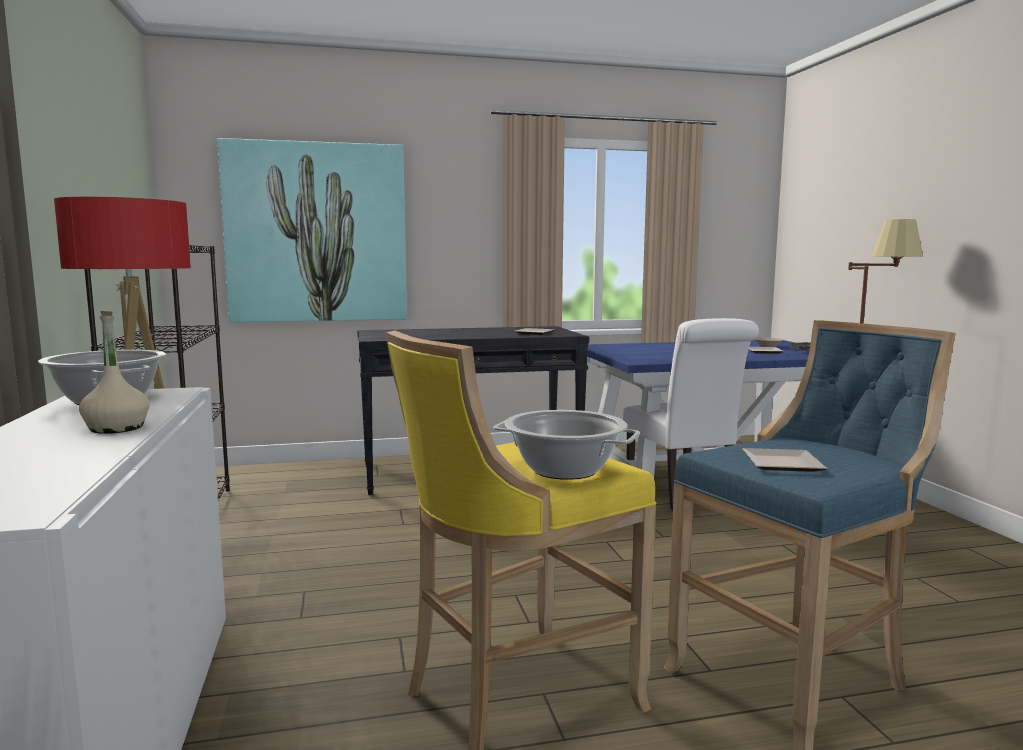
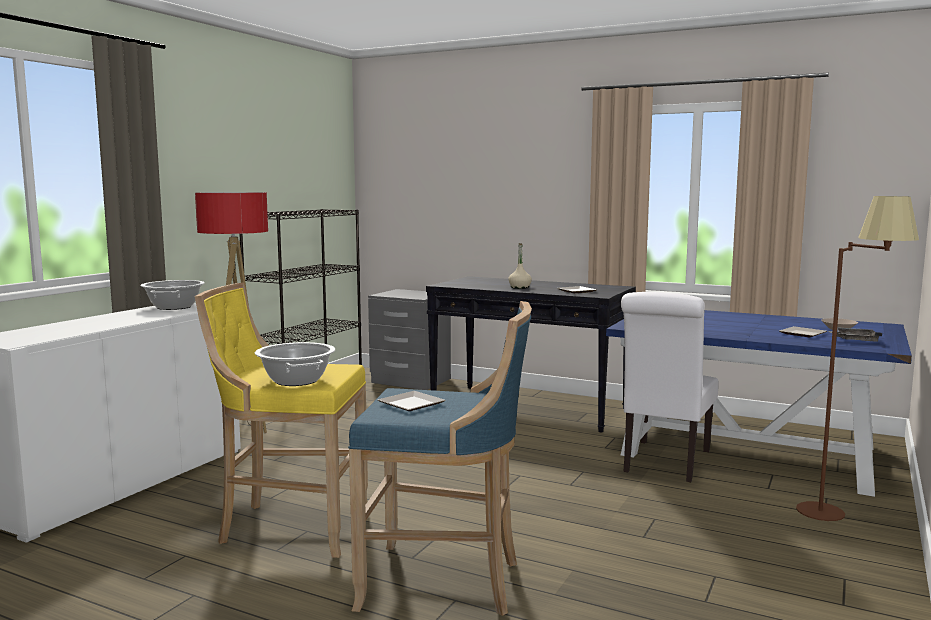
camera: 40 degrees right, 0 degrees up
(117, 428) = (131, 320): beige bottle -> beige bottle (519, 287)
(283, 472) = (410, 381): none -> grey nightstand
(317, 233) = (451, 197): picture -> none

